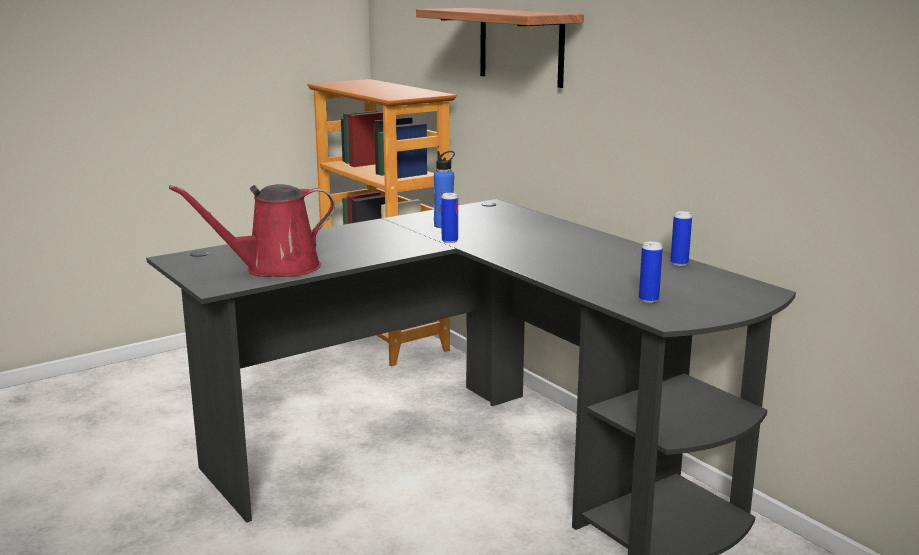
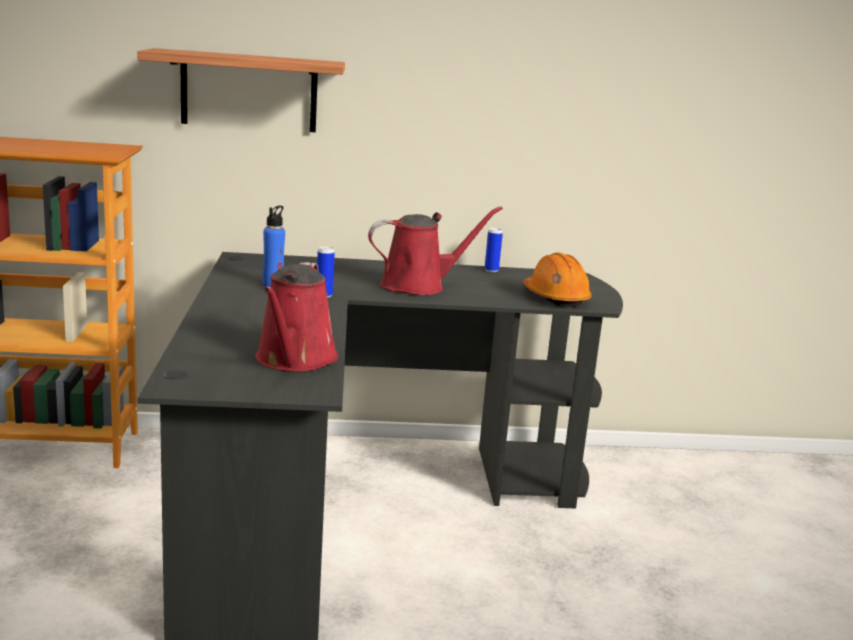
camera: 60 degrees left, 0 degrees up
(552, 255) = (419, 286): none -> red watering can
(648, 300) = (555, 297): can -> orange hard hat

